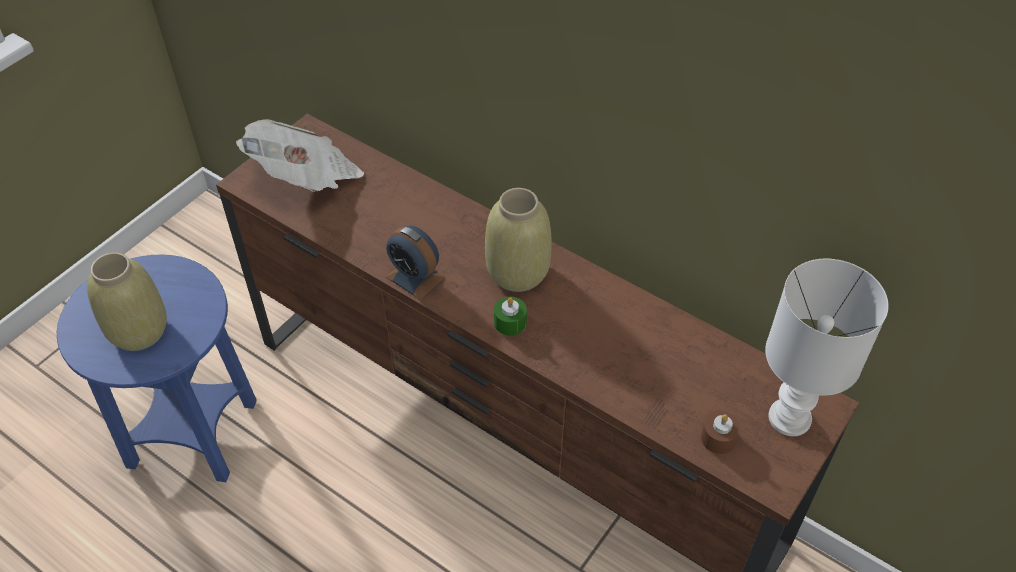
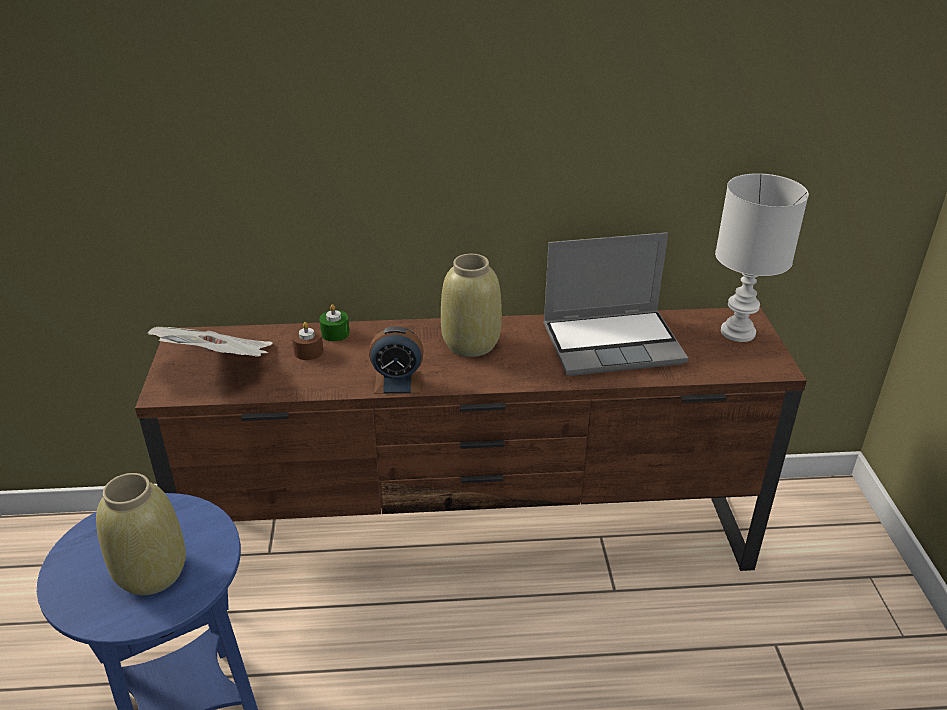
camera: 40 degrees left, 15 degrees down
(510, 322) = (504, 373): green candle -> green candle (335, 333)
(646, 352) = (613, 343): none -> laptop
(718, 438) = (716, 363): brown candle -> brown candle (308, 351)

